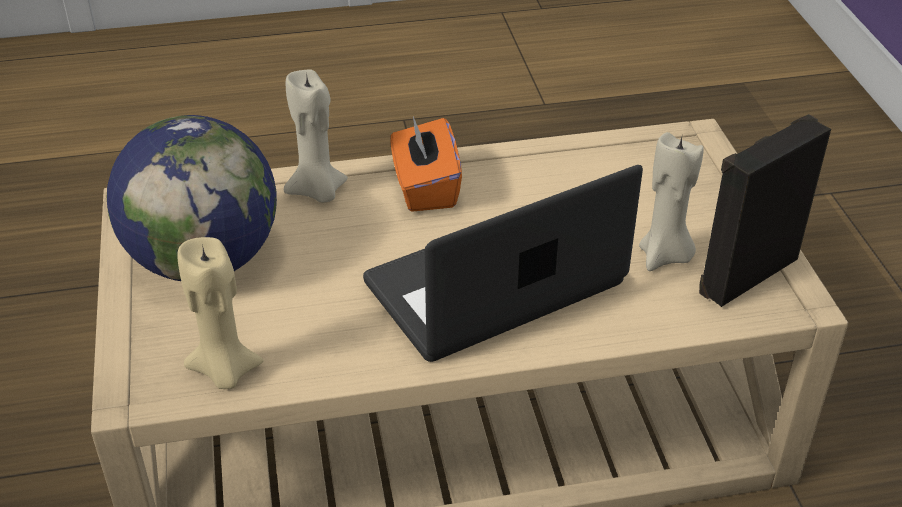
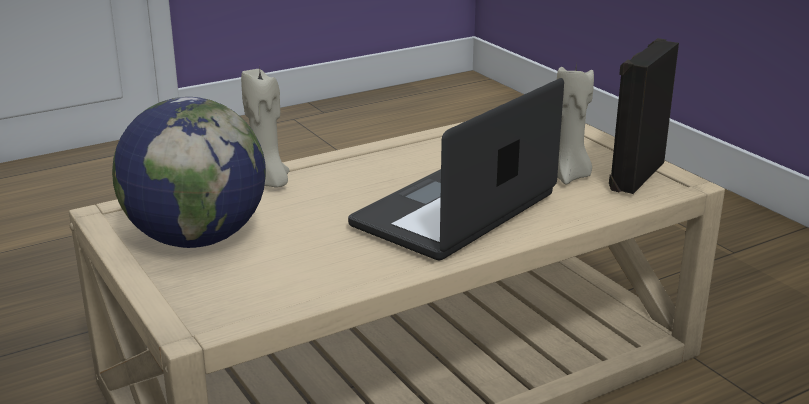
camera: 20 degrees left, 15 degrees down
(225, 372) = (268, 298): beige candle -> none
(425, 188) = (356, 168): orange tissue box -> none

